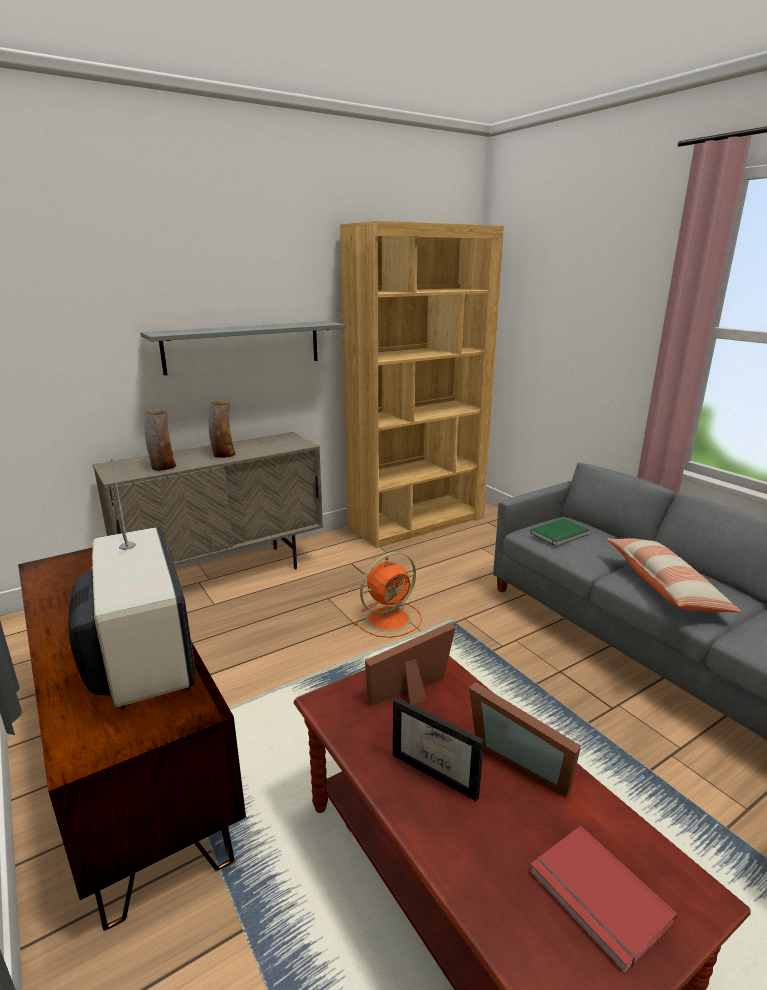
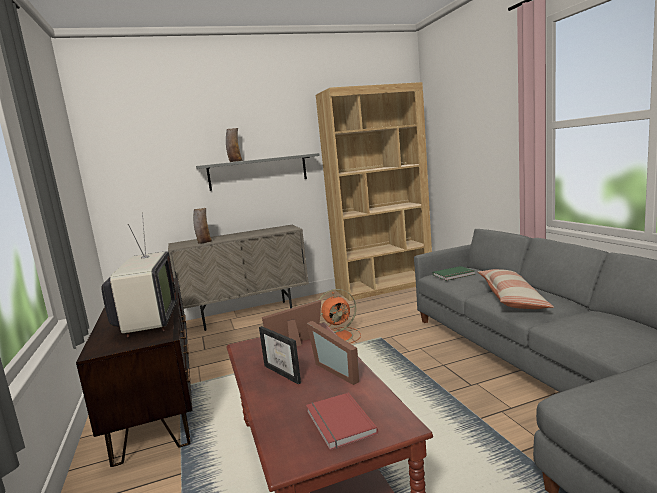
camera: 15 degrees right, 10 degrees down
(223, 455) = (242, 235): vase -> vase (235, 161)

